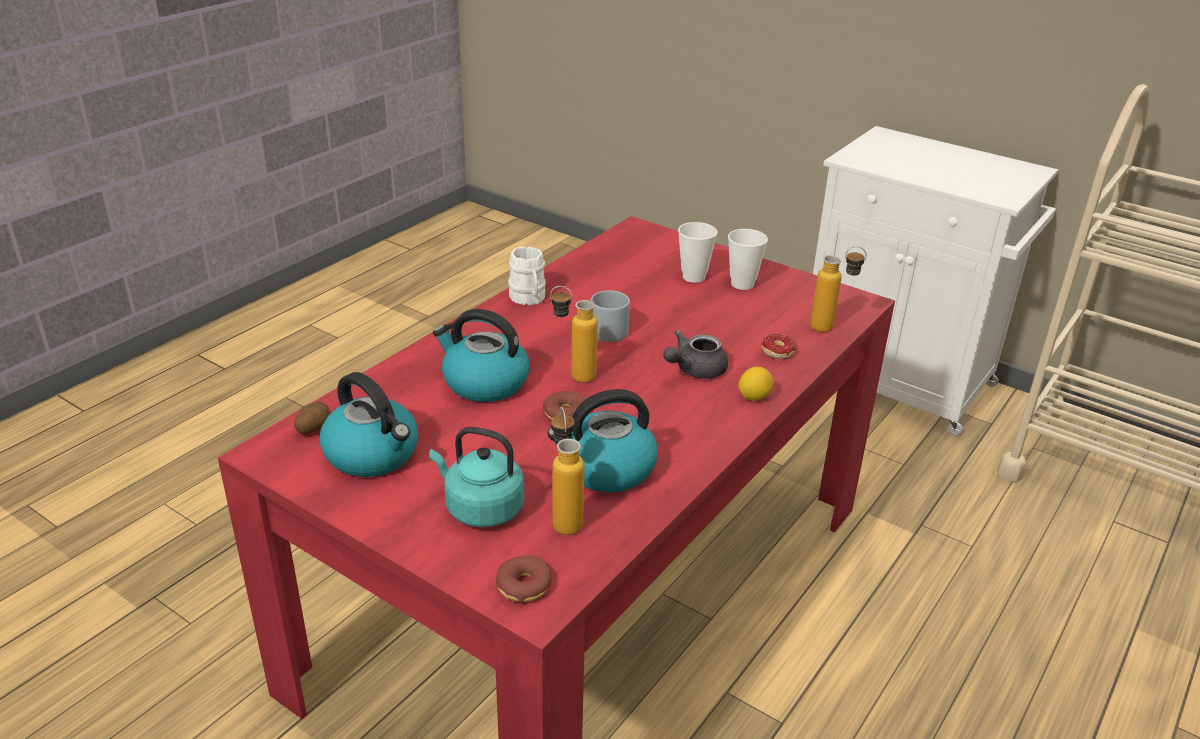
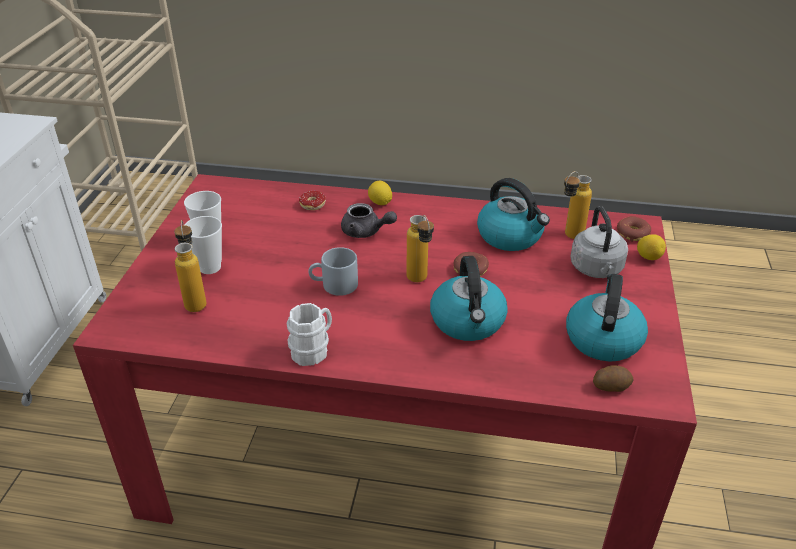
camera: 115 degrees left, 5 degrees up
(462, 570) = (648, 257): none -> lemon
(480, 508) = (597, 269): turquoise kettle -> grey kettle
(831, 329) = (262, 191): bottle -> bottle (195, 300)

